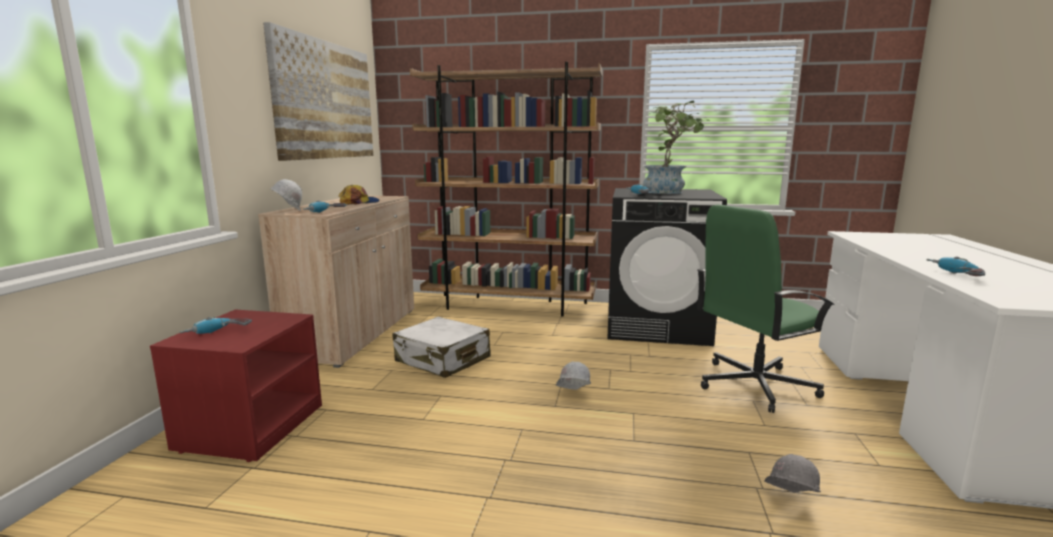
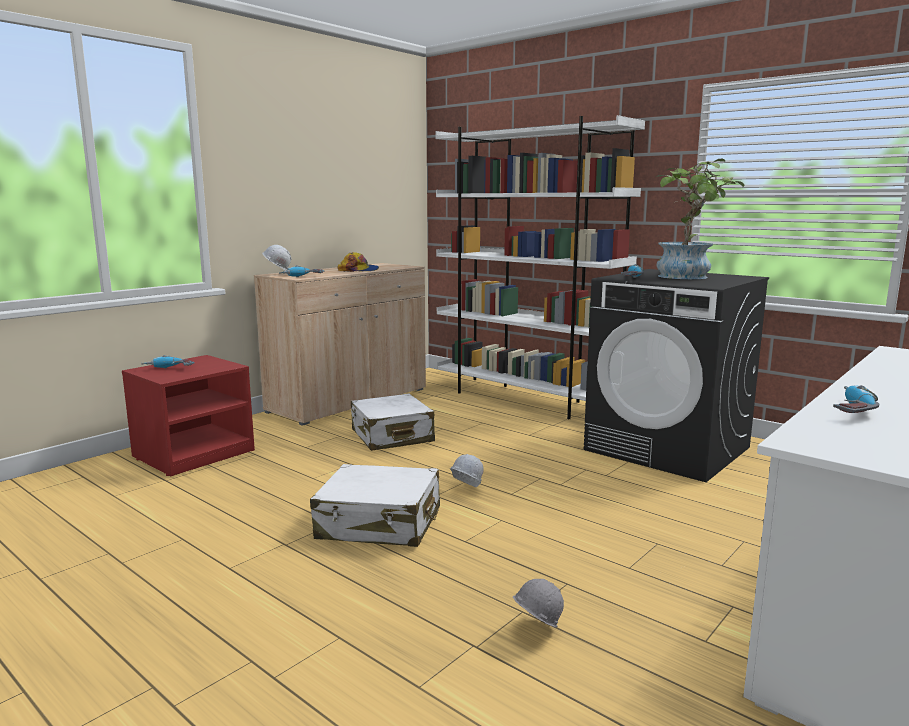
camera: 30 degrees right, 0 degrees up
(325, 100) = (348, 168): picture -> none
(509, 305) = (526, 399): brown bookcase -> white bookcase
(546, 446) = (379, 524): none -> white suitcase
(754, 385) = (686, 530): green office chair -> none

